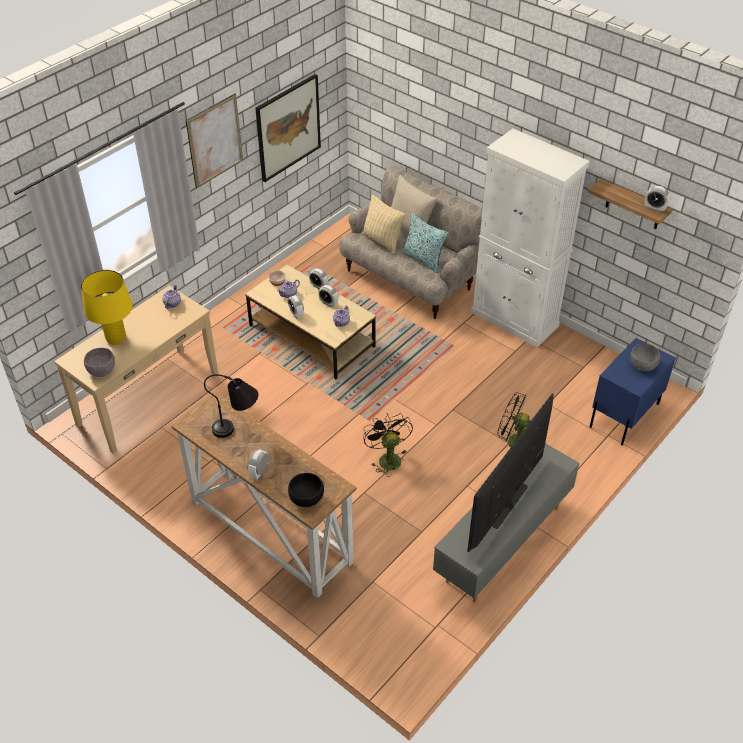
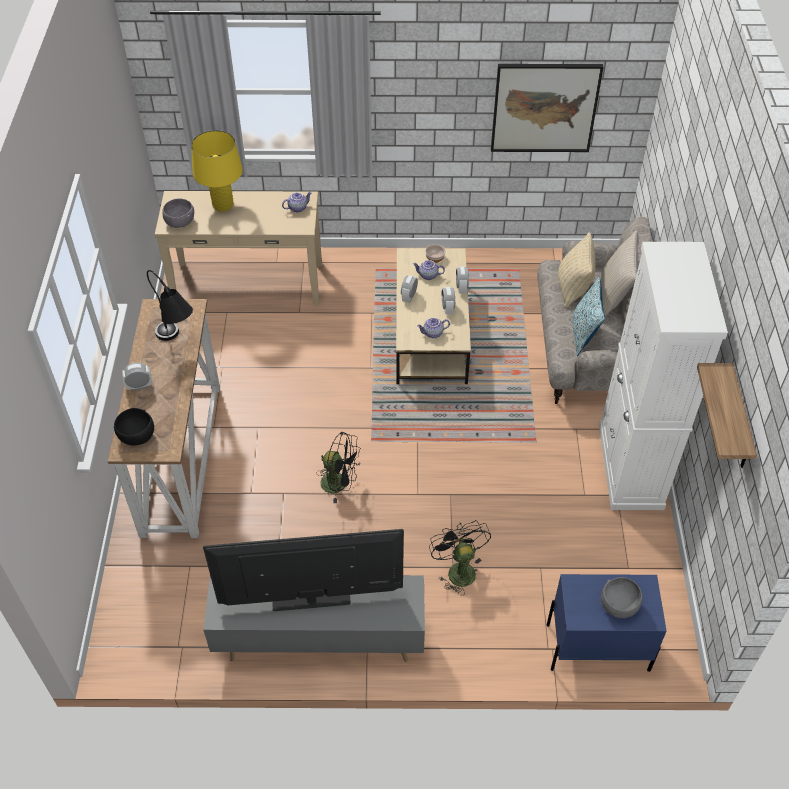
camera: 50 degrees right, 5 degrees up
(215, 141) = (429, 75): picture -> none
(387, 458) = (340, 483): black fan -> black fan turned 75 degrees clockwise
(654, 208) = (736, 438): alarm clock -> none

